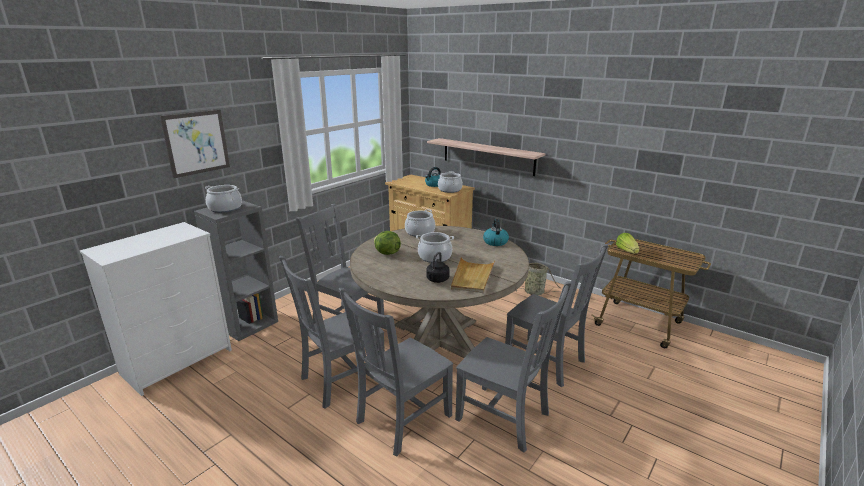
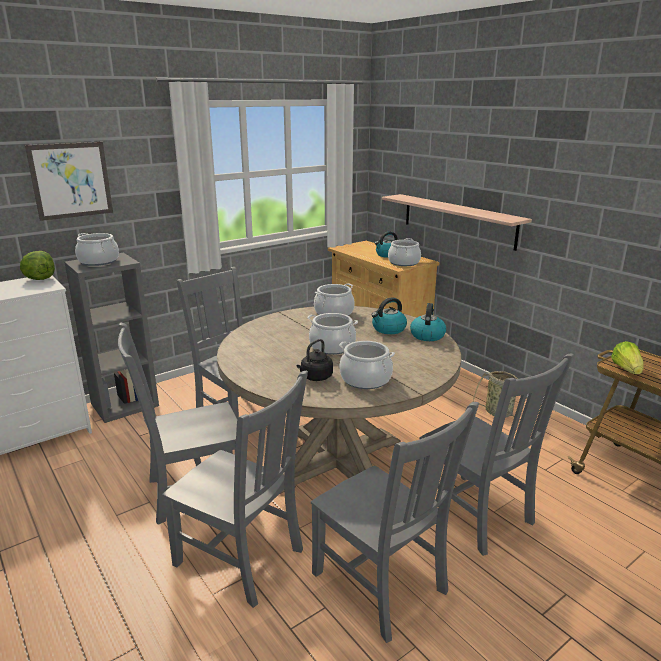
camera: 15 degrees right, 0 degrees up
(386, 253) = (274, 335): lettuce -> lettuce (40, 279)
(401, 420) = (242, 559): grey chair -> grey chair turned 120 degrees counterclockwise
(466, 240) = (388, 329): none -> kettle
(472, 277) = (365, 379): beige tray -> cooking pot

